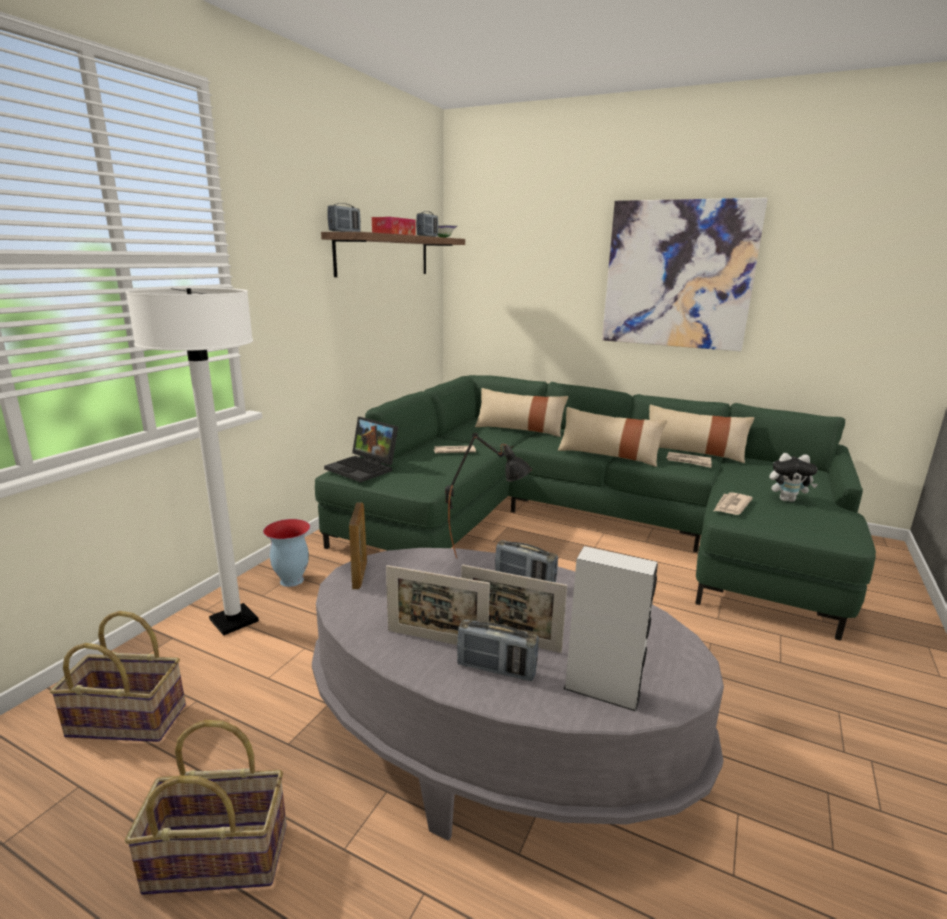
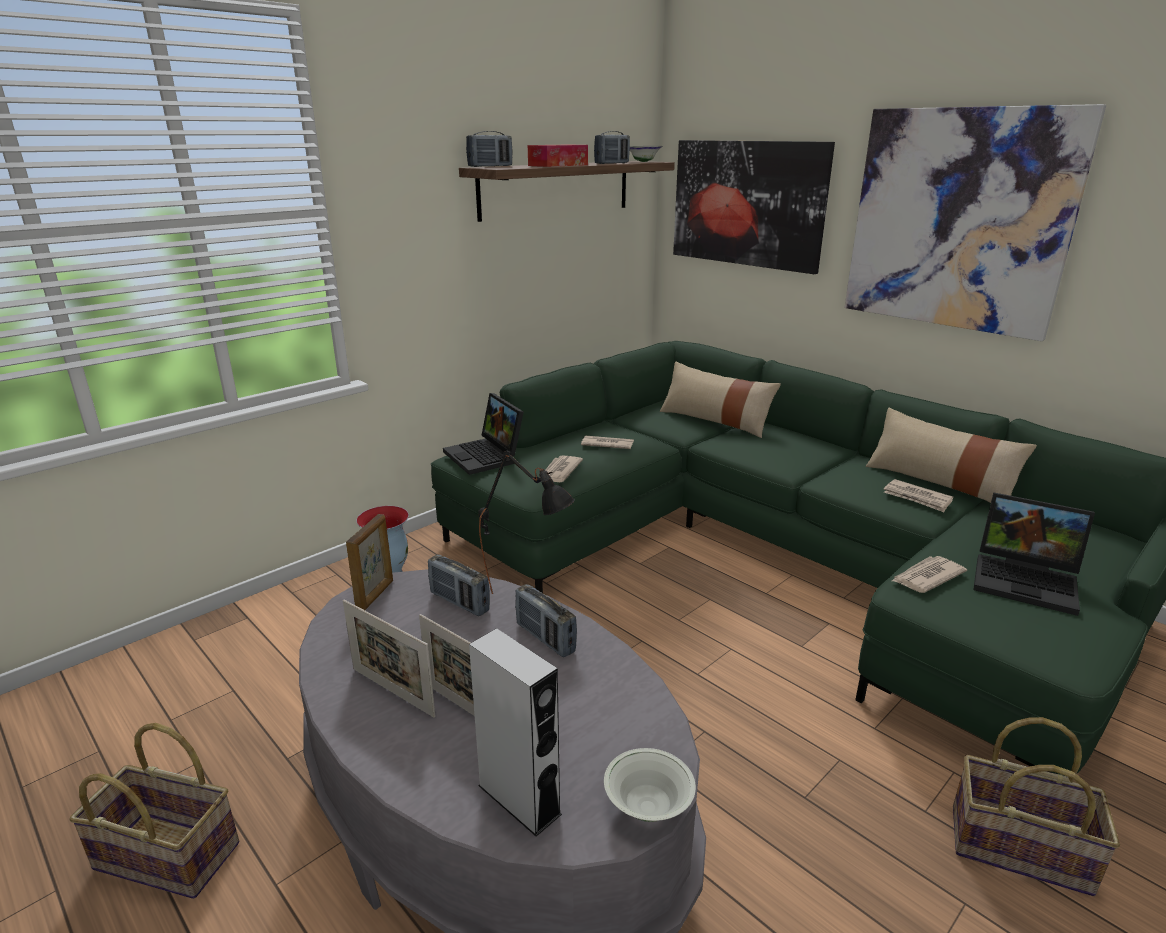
camera: 20 degrees right, 5 degrees up
(129, 719) = (169, 695): basket -> basket (1019, 847)
(234, 621) = (310, 610): white floor lamp -> none
(433, 472) = (559, 472): none -> newspaper
(496, 669) = (426, 742): radio -> radio (459, 602)
(520, 269) = (747, 203): none -> picture
(608, 455) = (808, 473): beige pillow -> none
(694, 673) = (648, 808): none -> white bowl
(787, 500) = (1027, 581): plush toy -> laptop

